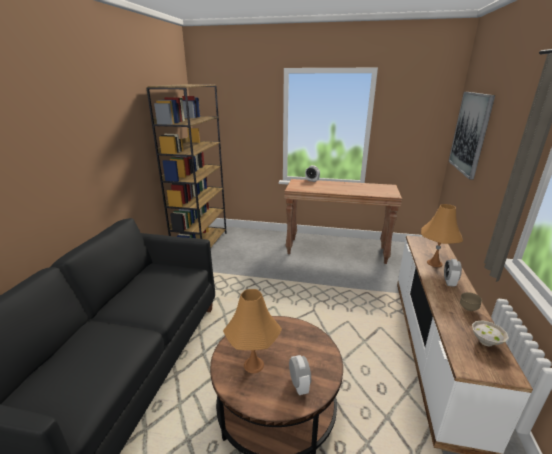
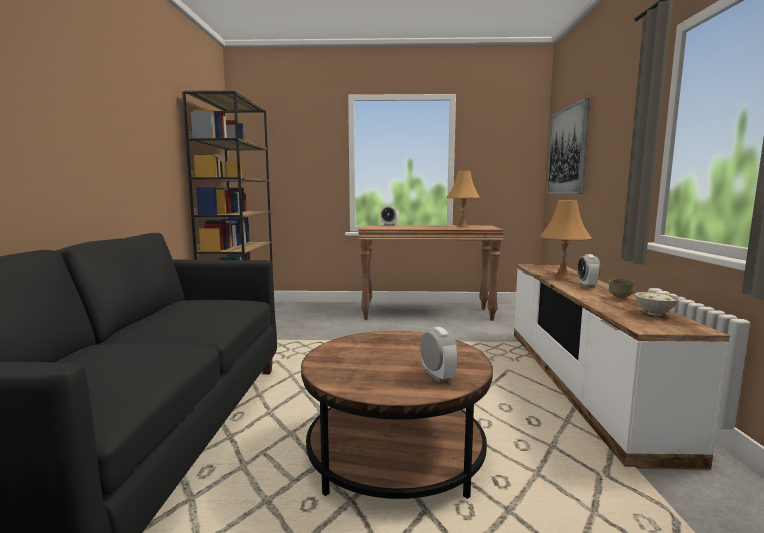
camera: 10 degrees left, 15 degrees down
(254, 365) = (366, 366): orange table lamp -> orange table lamp (462, 226)

